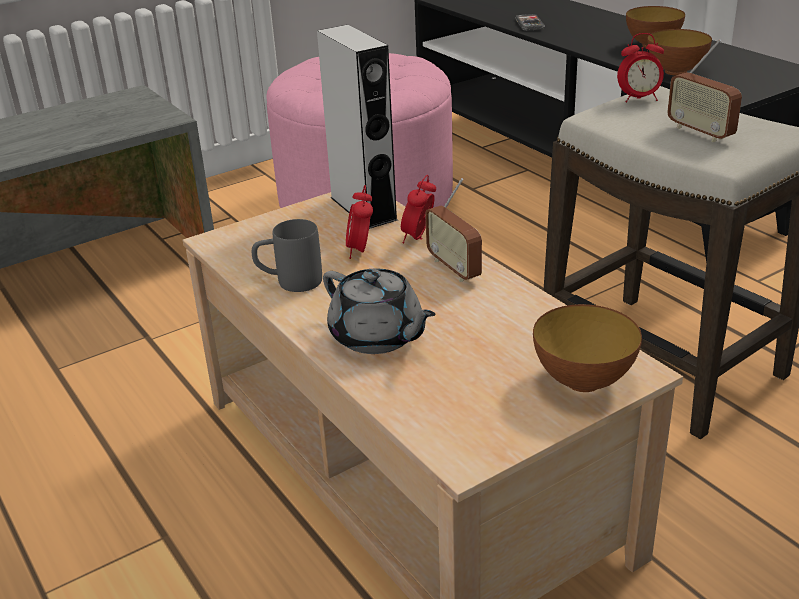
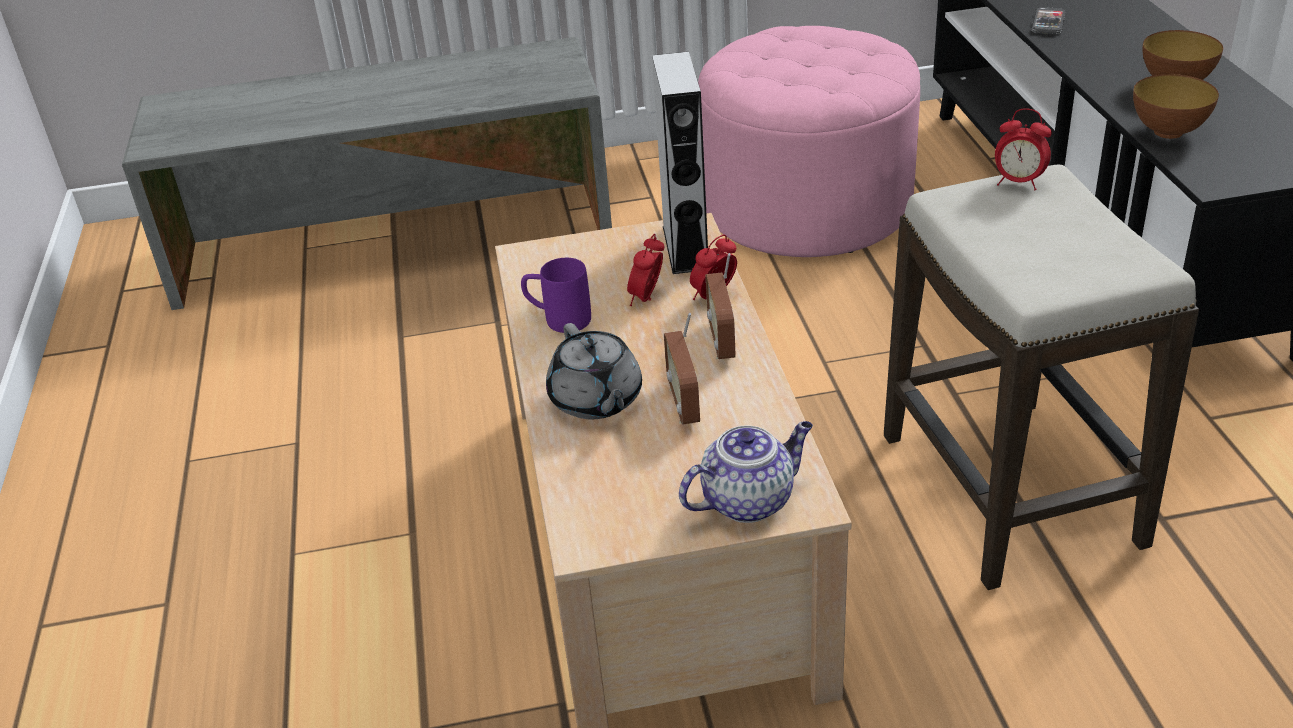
camera: 25 degrees right, 5 degrees up
(289, 282) = (558, 319): grey mug -> purple mug
(583, 381) = (749, 500): bowl -> teapot
(700, 132) = (1044, 246): radio -> radio (684, 404)

